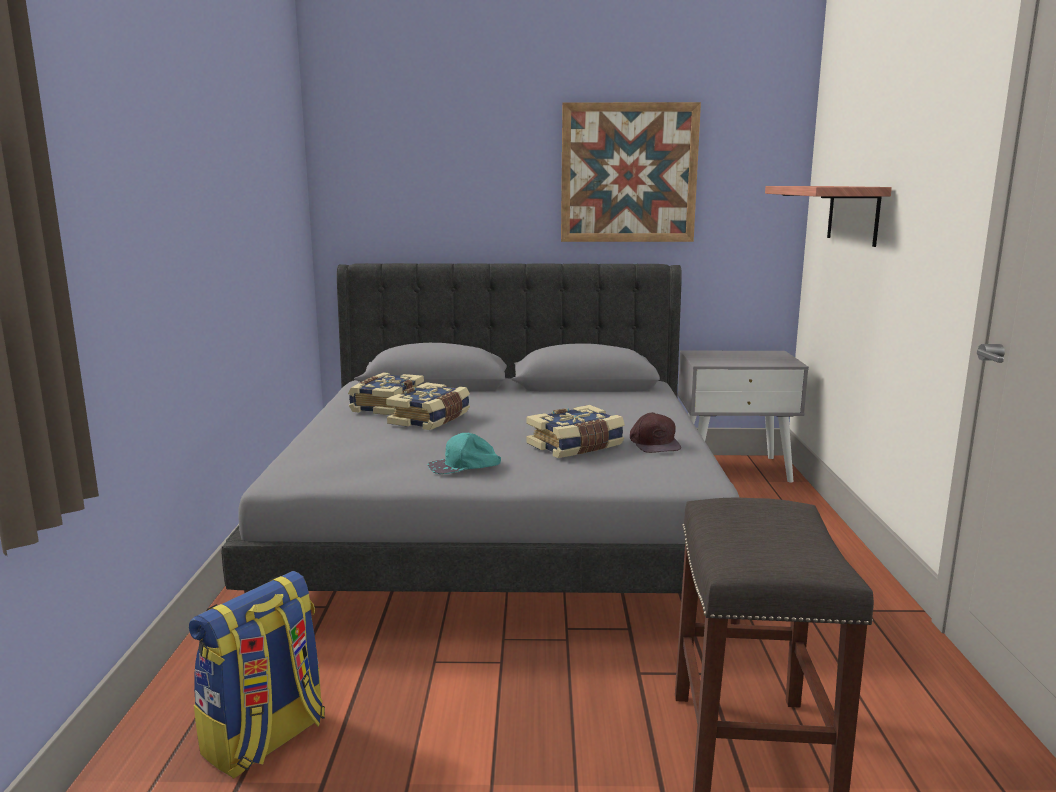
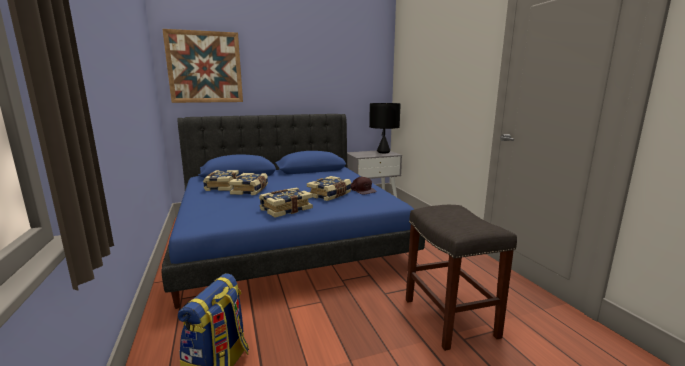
camera: 20 degrees left, 0 degrees up
(464, 466) = (285, 209): turquoise cap -> book
(503, 525) = (286, 239): grey bed -> blue bed
(628, 173) = (319, 72): picture -> picture (205, 67)
(769, 357) = (383, 152): none -> black table lamp
(853, 214) = (420, 89): shelf -> none

